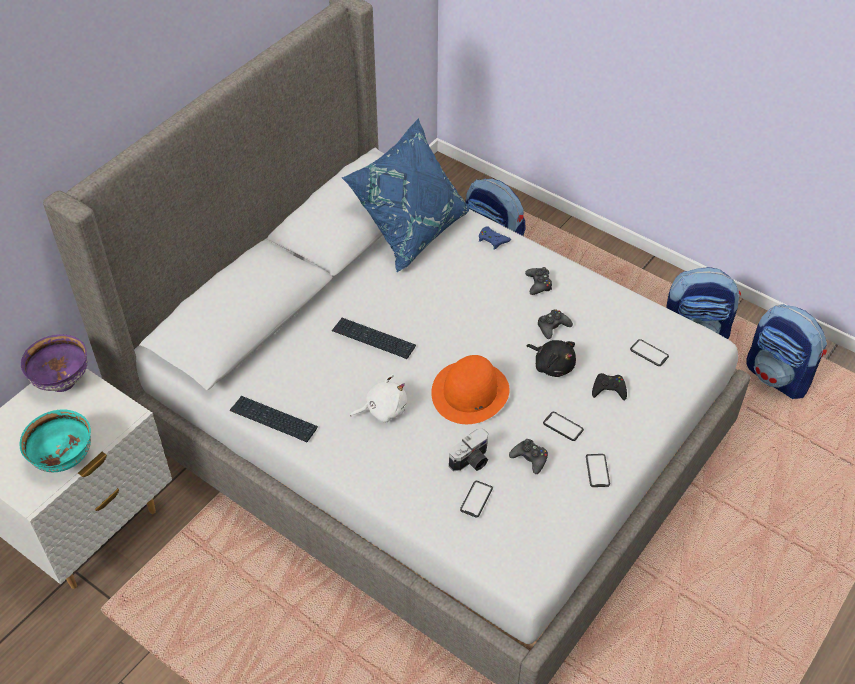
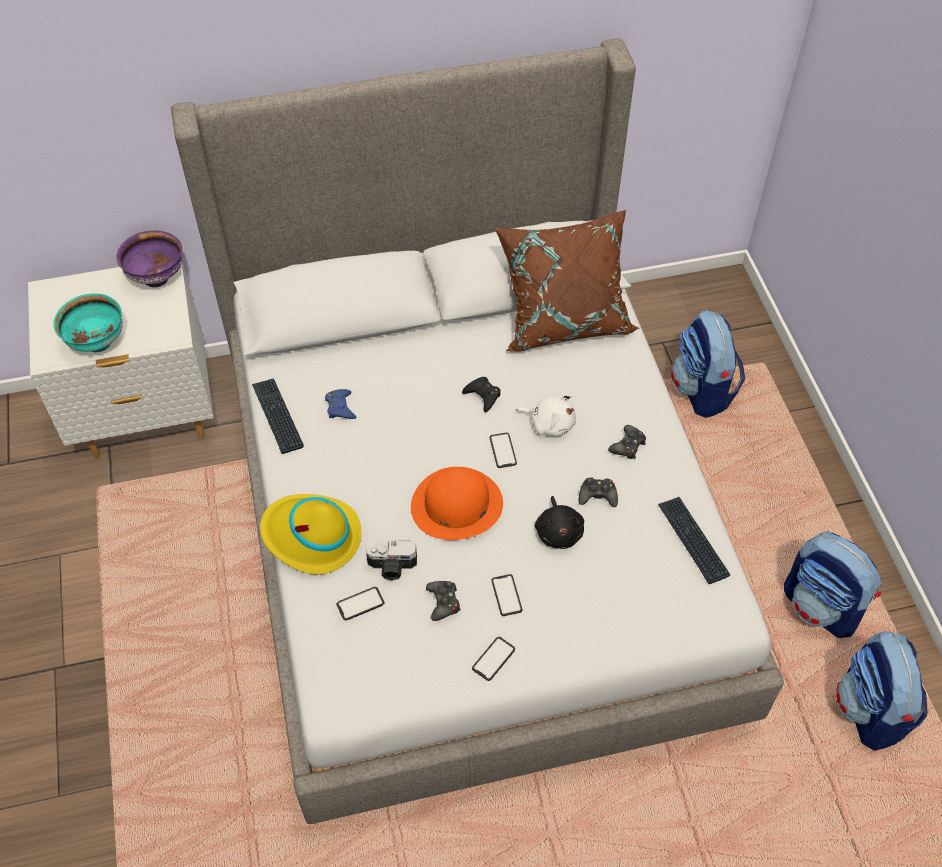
camera: 40 degrees right, 5 degrees up
(373, 339) = (426, 400): keyboard -> keyboard (693, 540)
(383, 409) = (370, 468): white plush toy -> white plush toy (549, 423)
(391, 482) = (312, 537): none -> yellow hat
(411, 229) = (564, 319): blue pillow -> brown pillow
(493, 240) = (629, 375): blue game controller -> blue game controller (340, 407)
(609, 389) = (586, 591): black game controller -> black game controller (483, 396)
(649, 353) = (664, 584): phone -> phone (503, 450)

